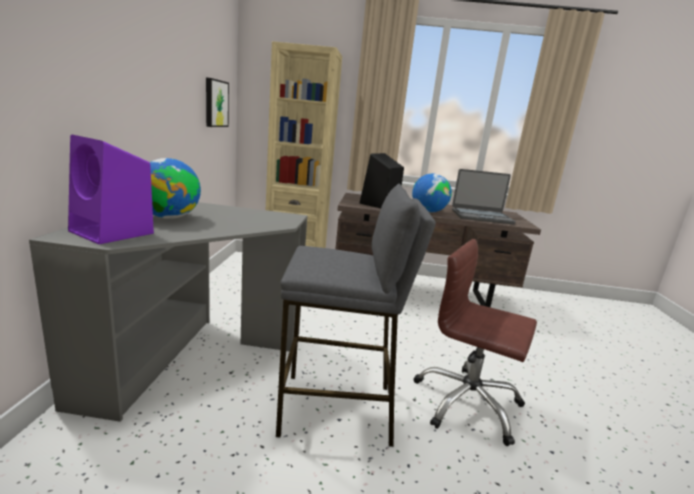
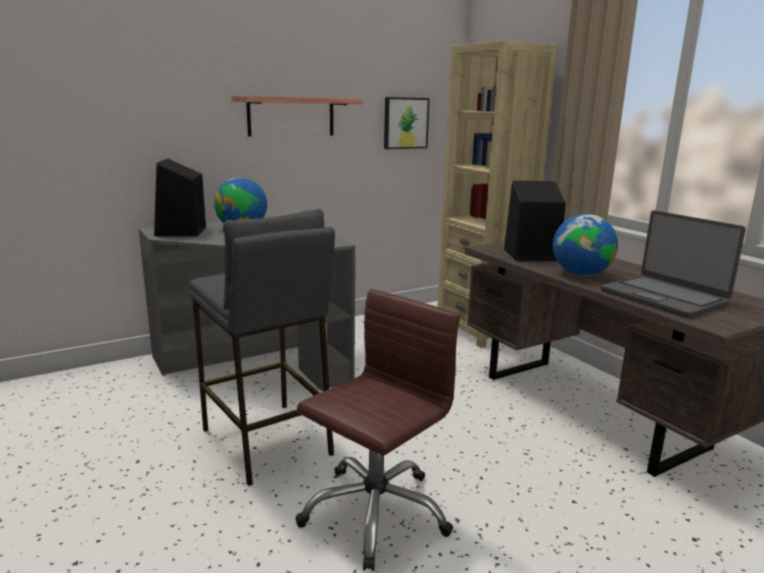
camera: 55 degrees right, 0 degrees up
(113, 233) = (181, 232): purple speaker -> black speaker
(153, 88) = (291, 116): none -> shelf
(467, 403) = (374, 512): brown office chair -> brown office chair turned 45 degrees clockwise

